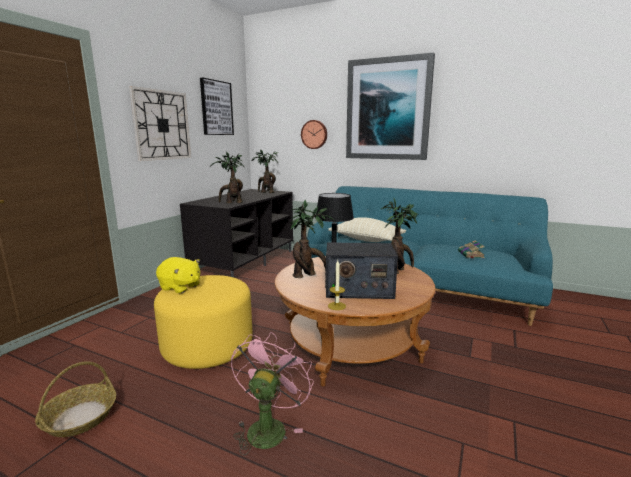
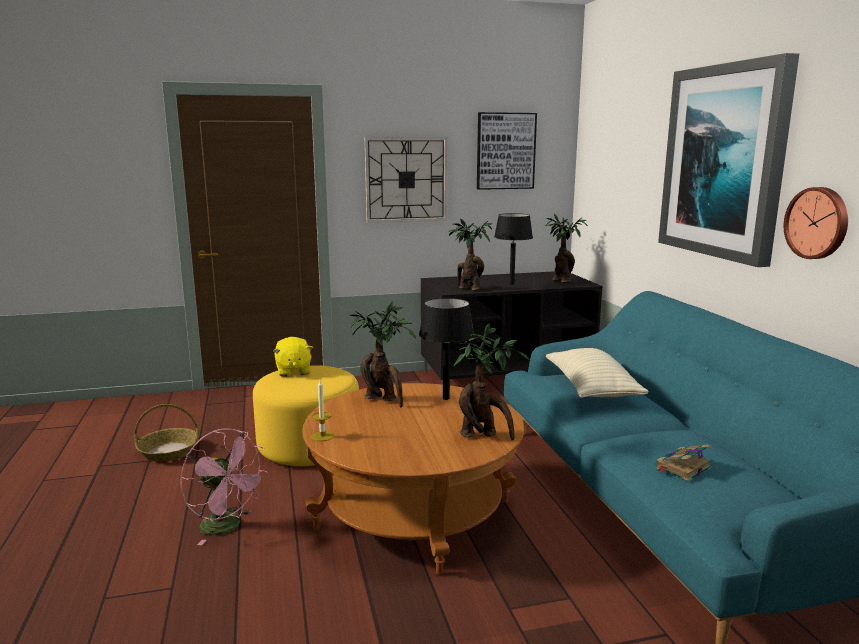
camera: 50 degrees right, 0 degrees up
(247, 197) = (511, 284): none -> black table lamp
(268, 426) = (227, 527): pink fan -> pink fan turned 60 degrees clockwise
(314, 134) = (635, 195): wall clock -> wall clock (818, 223)
(358, 289) = (382, 432): radio -> none

